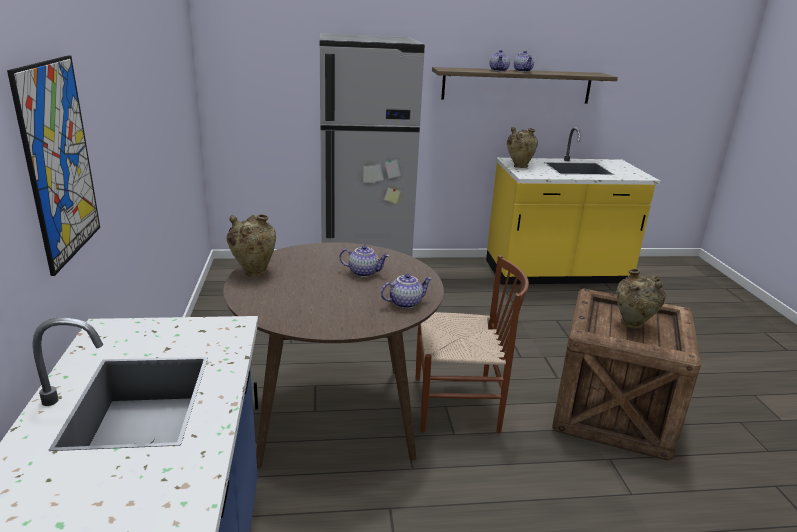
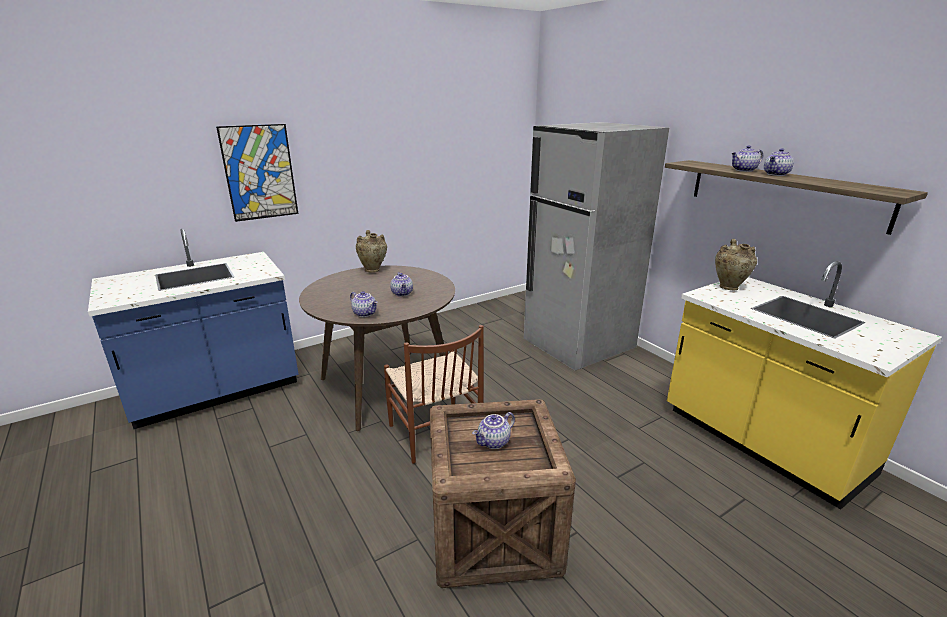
camera: 65 degrees right, 0 degrees up
(633, 326) = (494, 442): beige vase -> teapot

